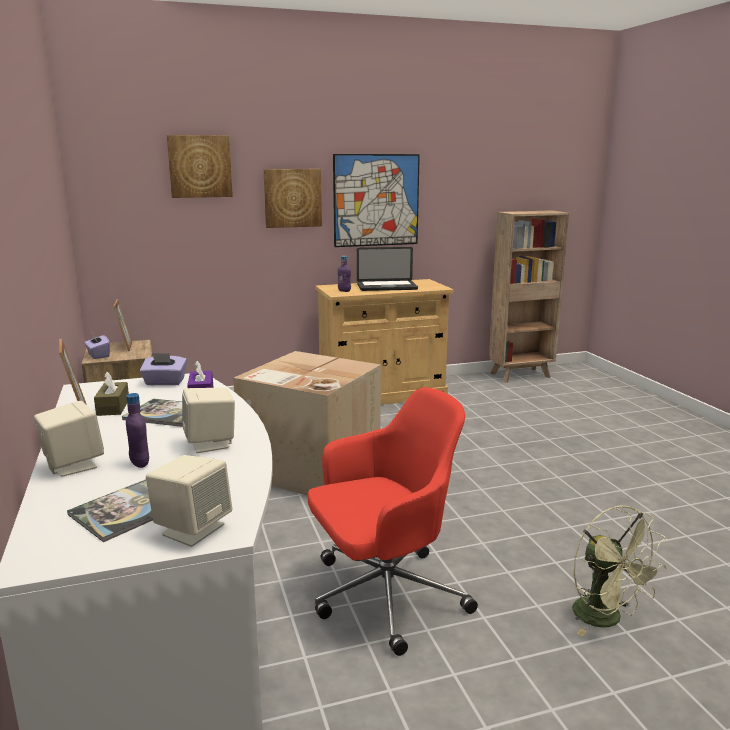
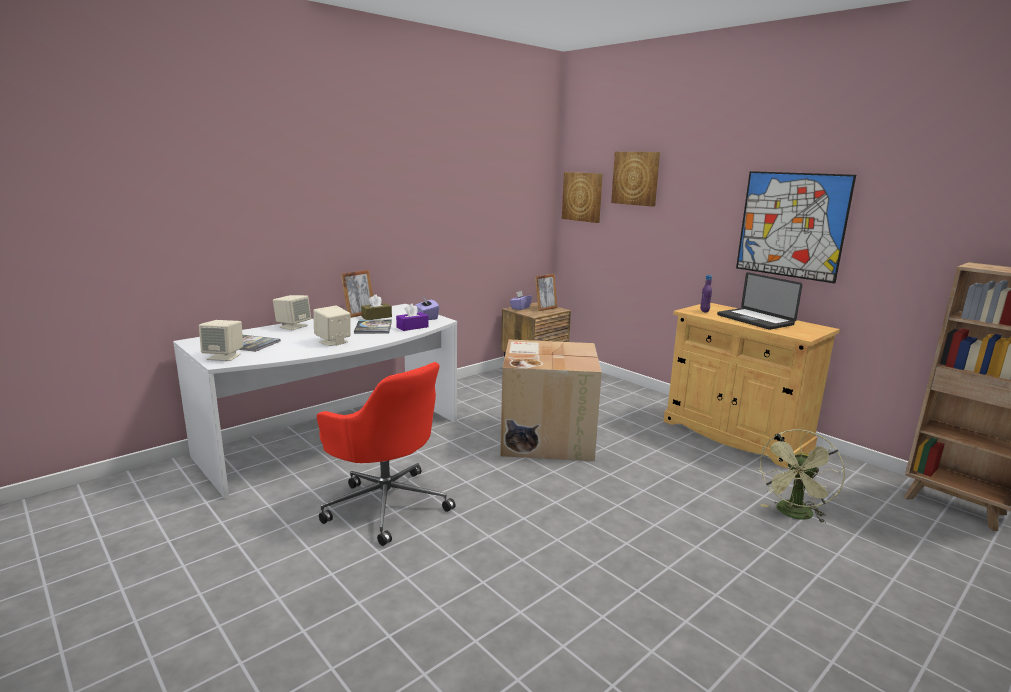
camera: 65 degrees right, 0 degrees up
(139, 463) = (300, 335): purple bottle -> none
(292, 198) = (704, 213): picture -> picture (582, 197)
(606, 619) = (403, 621): green fan -> green fan (794, 515)

